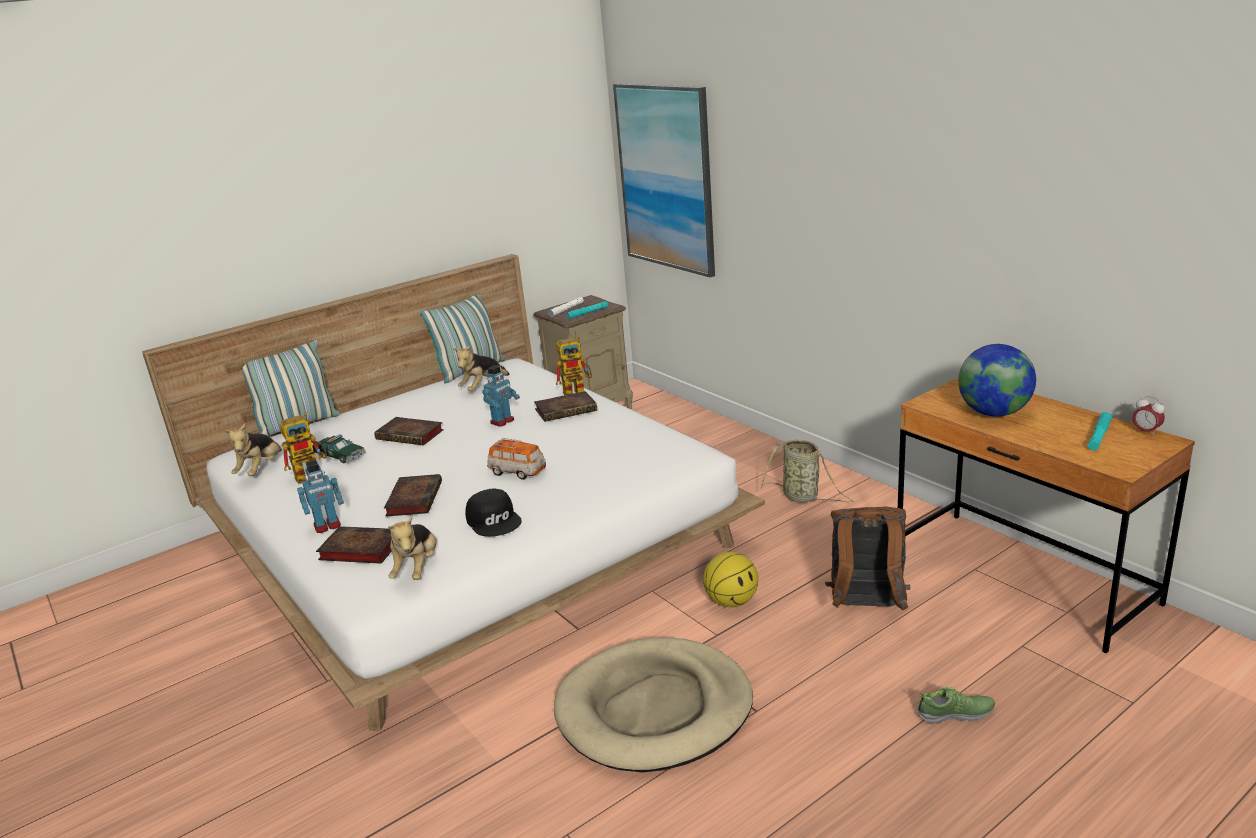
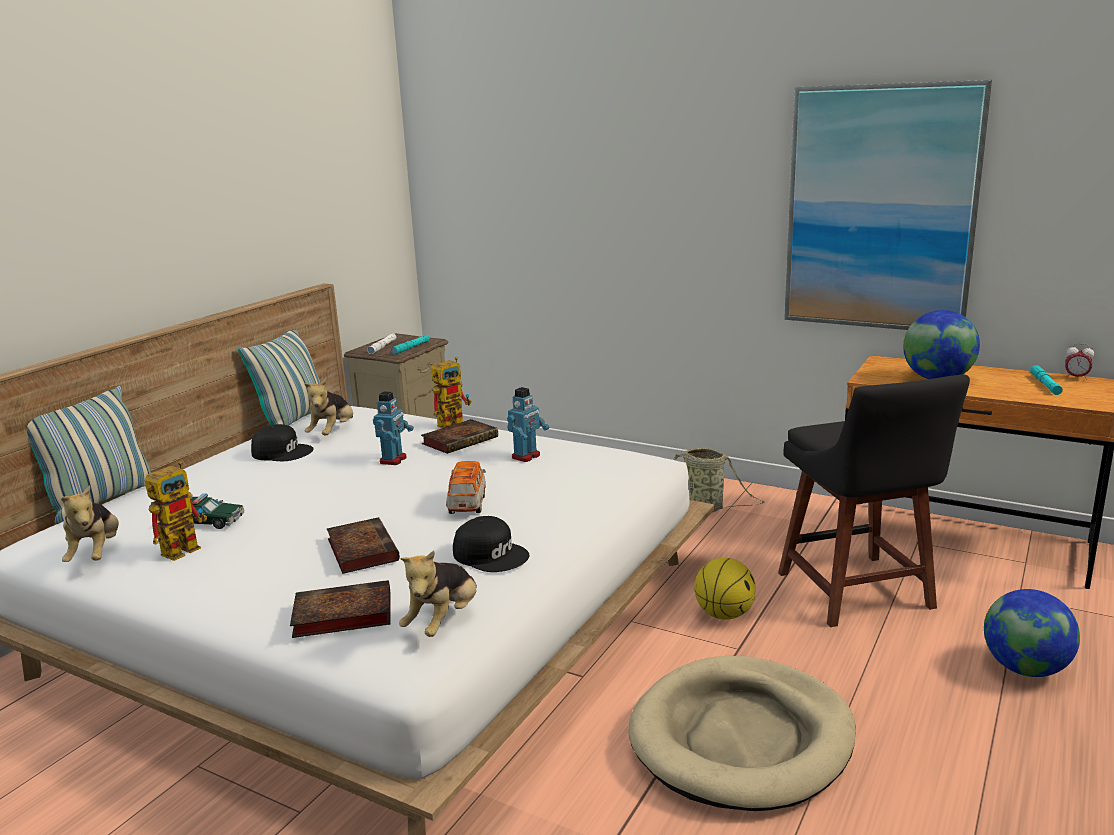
camera: 25 degrees left, 5 degrees down
(327, 526) = (266, 598): toy robot -> toy robot (526, 456)
(411, 435) = (287, 487): book -> none
(417, 568) = (443, 621): plush toy -> plush toy turned 45 degrees clockwise
(435, 401) = (282, 452): none -> black cap
(518, 472) = (467, 504): toy car -> toy car turned 90 degrees counterclockwise
(666, 178) = (485, 198): picture -> picture (880, 209)
(866, 608) = (857, 593): brown backpack -> black stool
(955, 714) = (1025, 669): shoe -> globe

